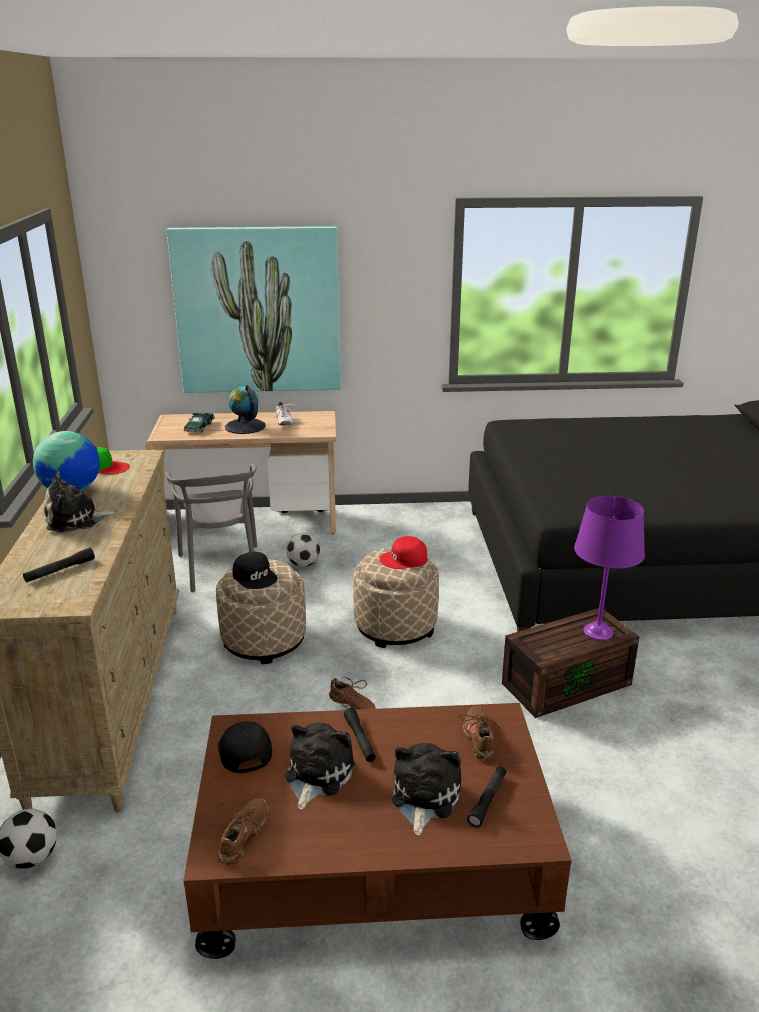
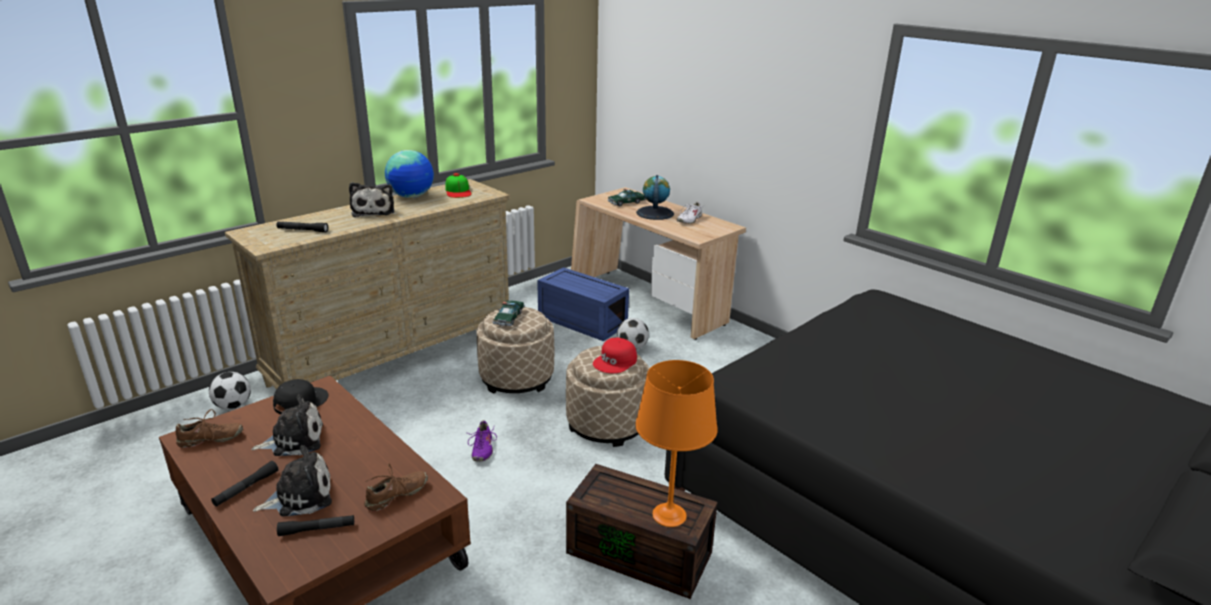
camera: 50 degrees right, 0 degrees up
(76, 520) = (373, 211): plush toy -> plush toy turned 135 degrees counterclockwise
(221, 567) = (580, 321): grey chair -> blue storage box
(255, 576) = (509, 318): black cap -> toy car
(258, 310) = (702, 113): picture -> none
(351, 705) = (482, 449): brown shoe -> purple shoe
(359, 739) = (349, 441): black flashlight -> black flashlight (246, 488)
(404, 559) = (615, 362): red cap -> red cap turned 90 degrees counterclockwise
(598, 631) = (670, 515): purple table lamp -> orange table lamp

